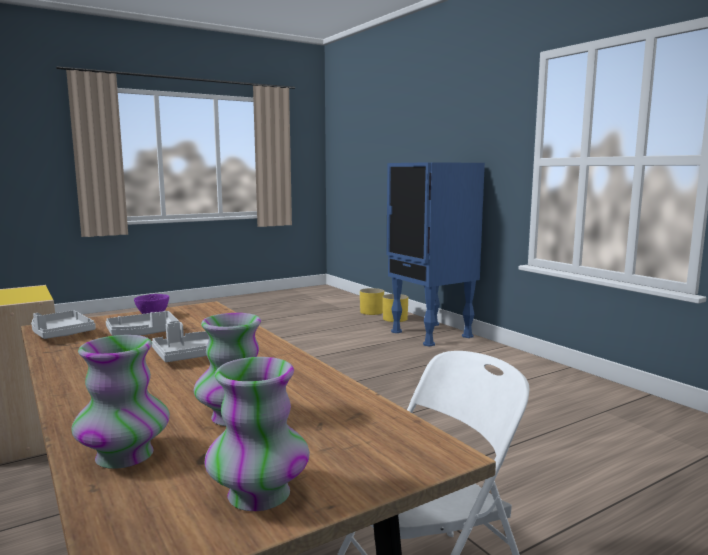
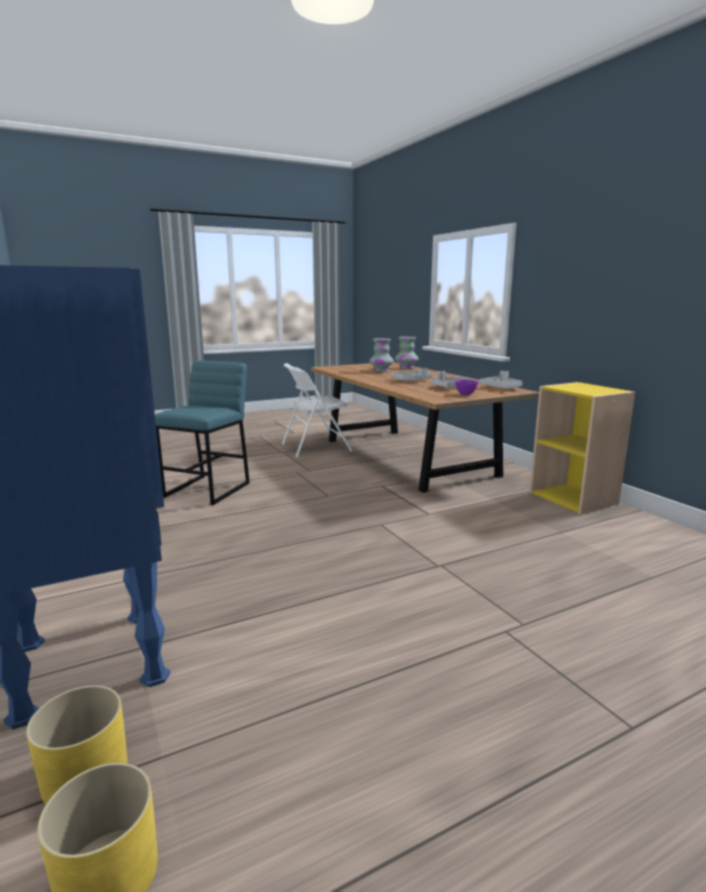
camera: 175 degrees left, 5 degrees up
(259, 494) = (369, 365): vase -> none
(515, 435) = (208, 489): none -> blue stool

